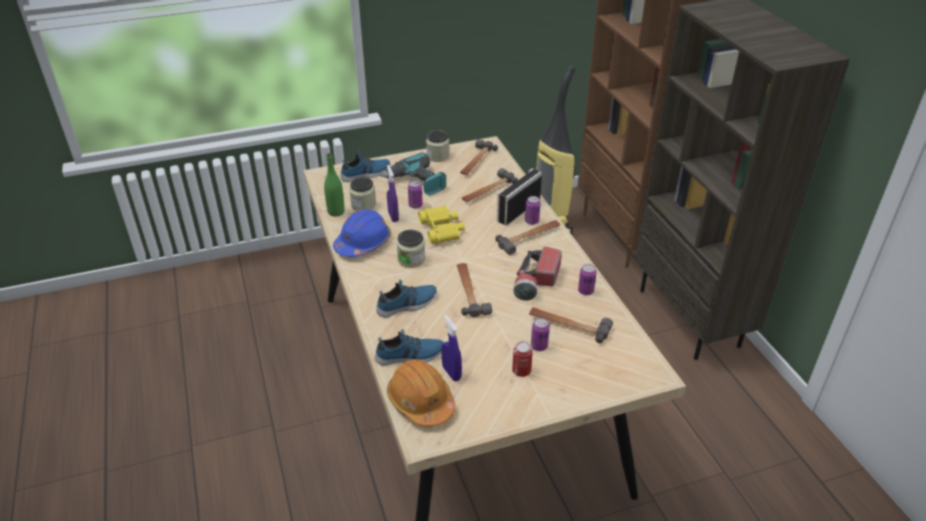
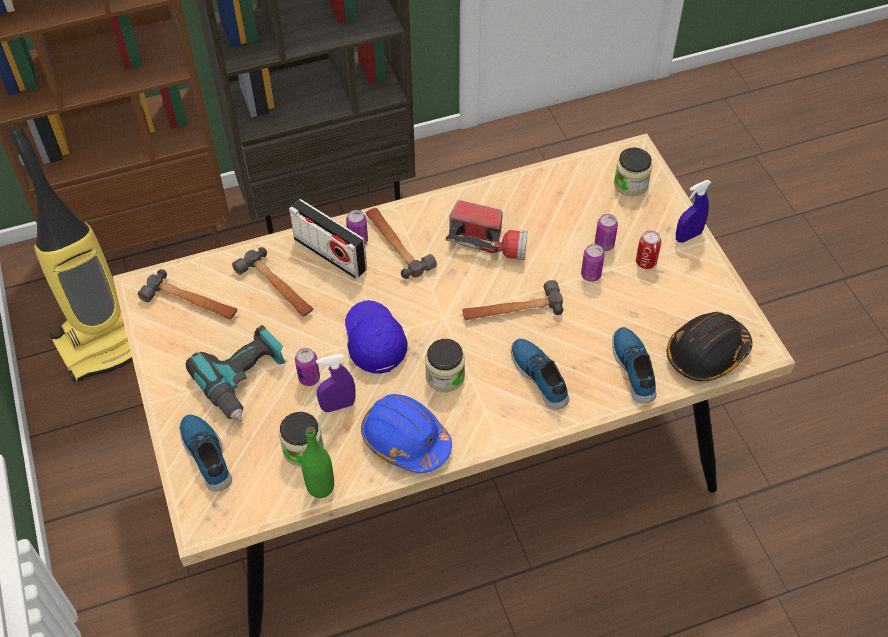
camera: 90 degrees left, 15 degrees up
(421, 401) = (706, 353): orange hard hat -> black hard hat
(438, 156) = (166, 354): jar -> jar (631, 184)
(442, 230) = (374, 342): yellow binoculars -> blue cap
(451, 373) = (658, 326): blue spray bottle -> blue spray bottle (688, 236)
(569, 325) = (566, 216): hammer -> none
(585, 291) = (504, 197): can -> can (590, 275)

